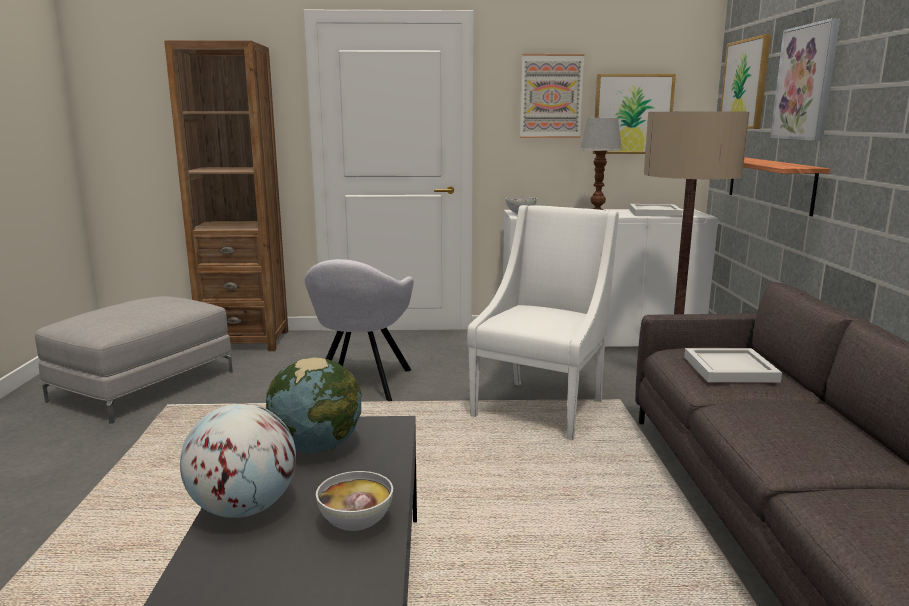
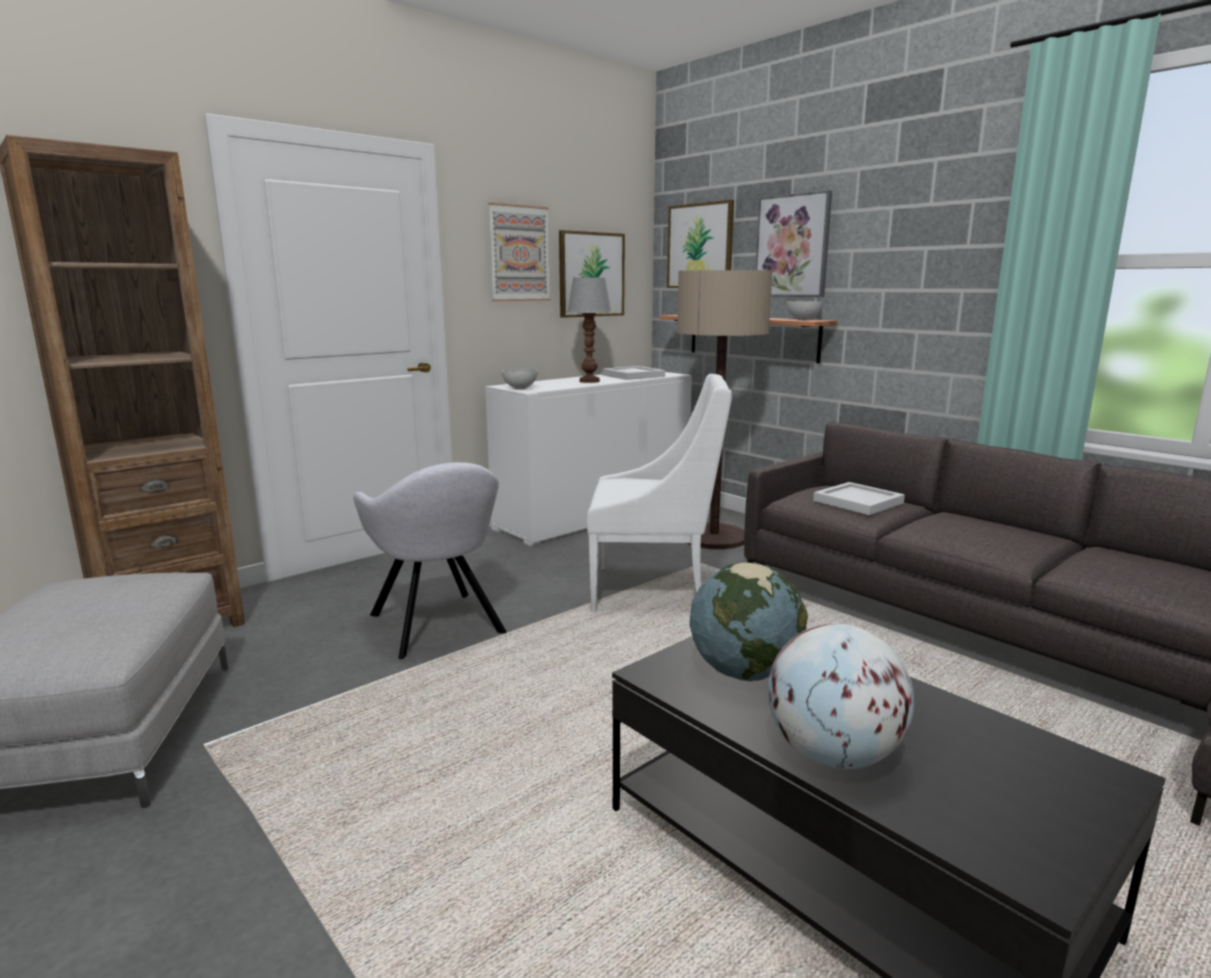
camera: 40 degrees left, 0 degrees up
(355, 523) = (935, 716): bowl -> bowl (802, 319)
(541, 407) = (655, 590): white armchair -> white armchair turned 105 degrees clockwise

